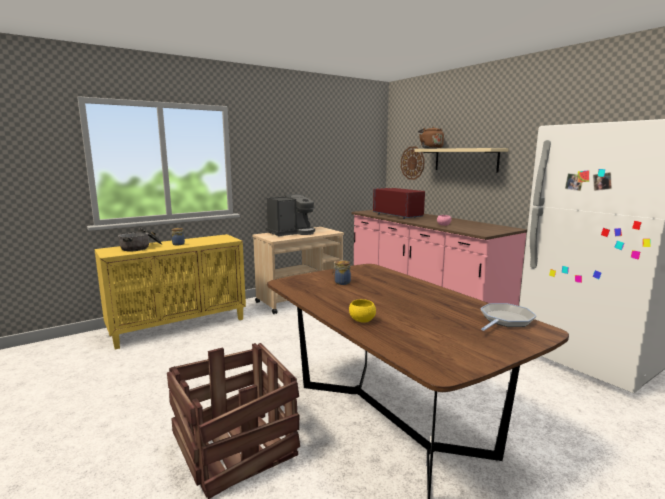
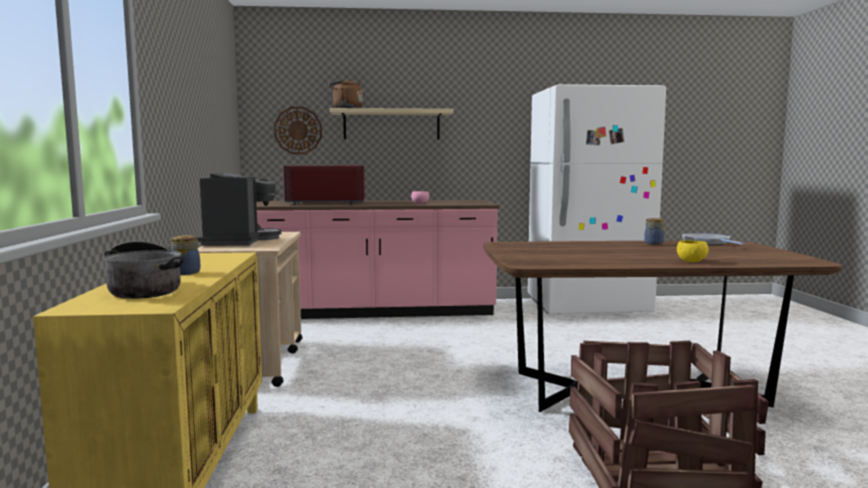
camera: 60 degrees left, 5 degrees down
(341, 282) = (555, 253): jar -> jar (653, 243)

